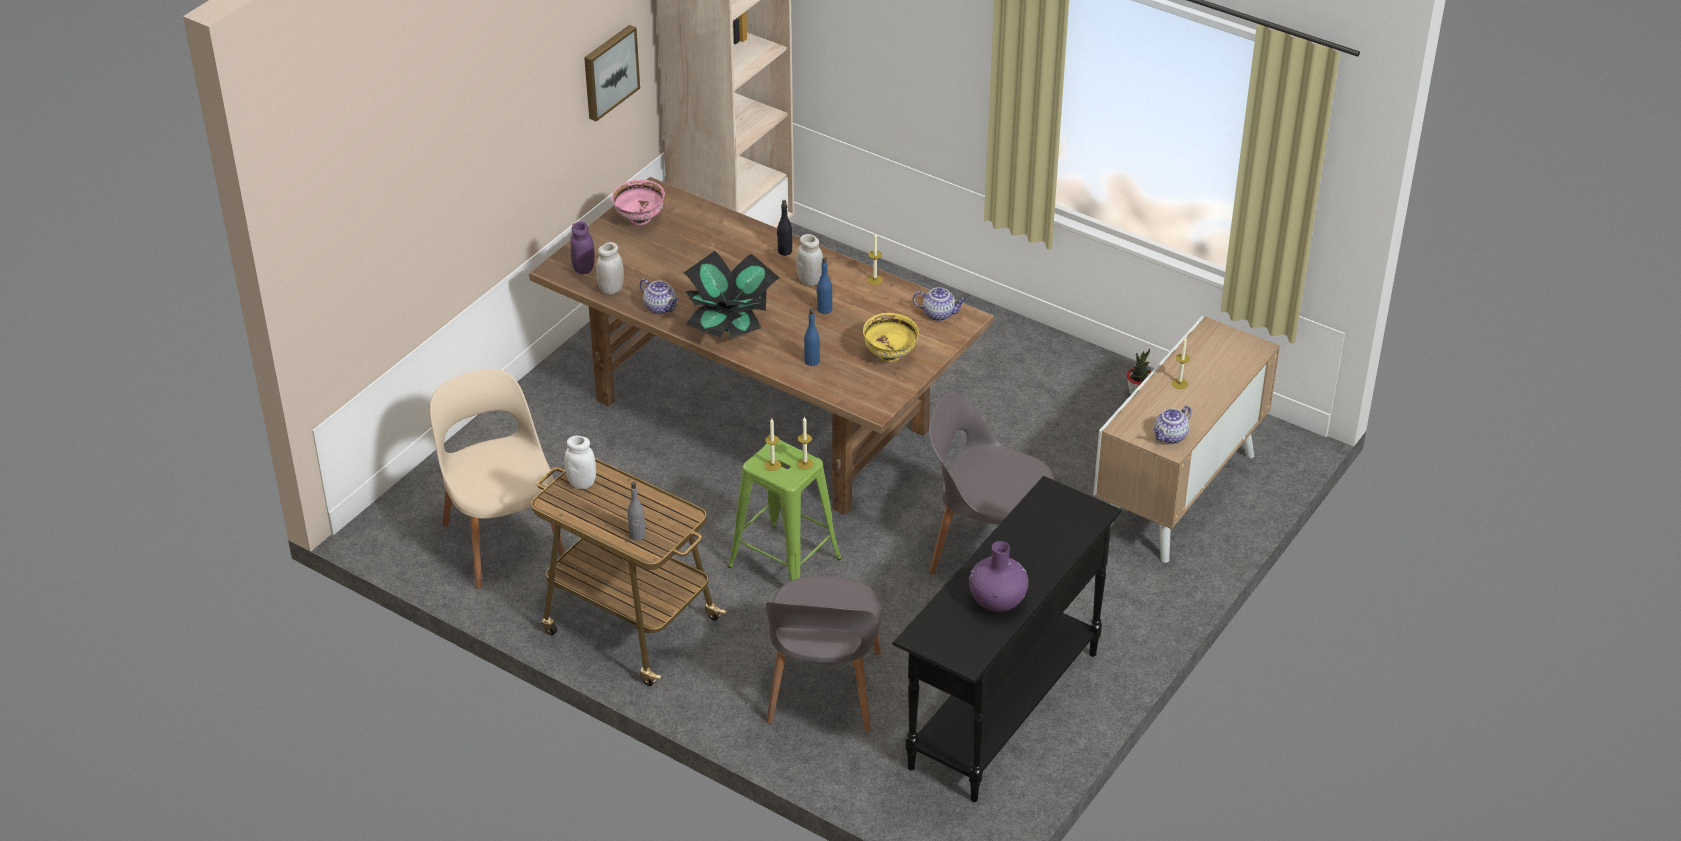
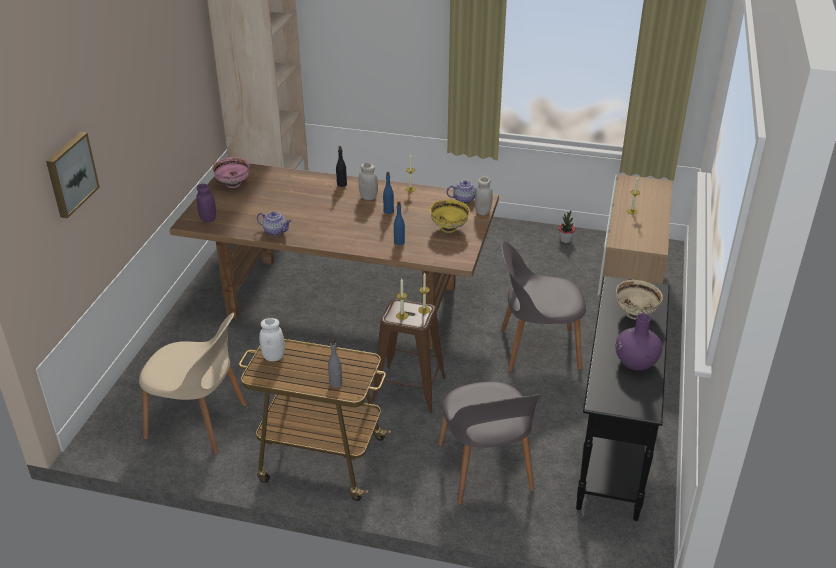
camera: 20 degrees left, 5 degrees down
(503, 539) = (199, 422): beige chair -> beige chair turned 150 degrees clockwise
(609, 71) = (191, 86): picture -> picture (70, 174)
(611, 289) = (234, 227): white jar -> white jar (483, 212)
(730, 325) = (330, 232): potted plant -> none
(785, 563) = (409, 389): green stool -> brown stool
(1044, 538) = (635, 314): none -> beige bowl
(1170, 437) = (650, 241): teapot -> none

